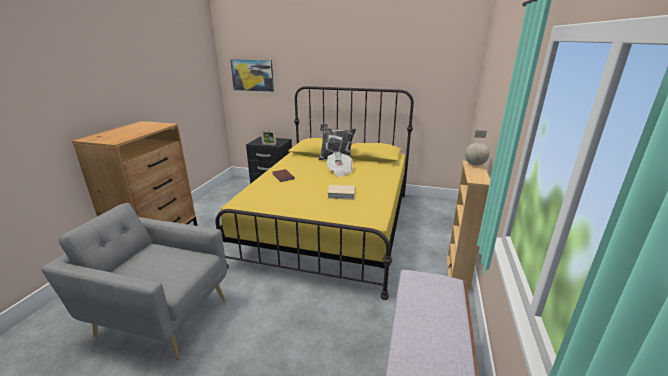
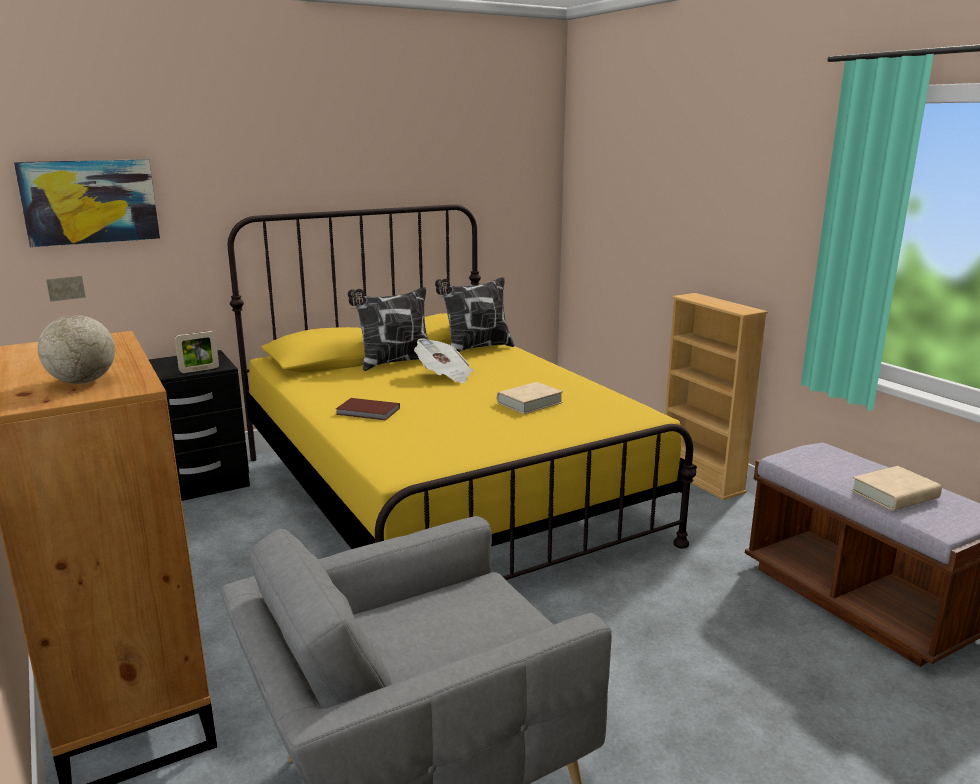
camera: 45 degrees left, 5 degrees down
(380, 163) = (475, 348): none -> pillow
(421, 329) = (894, 495): none -> beige book
(475, 165) = (698, 297): globe -> globe (83, 382)

